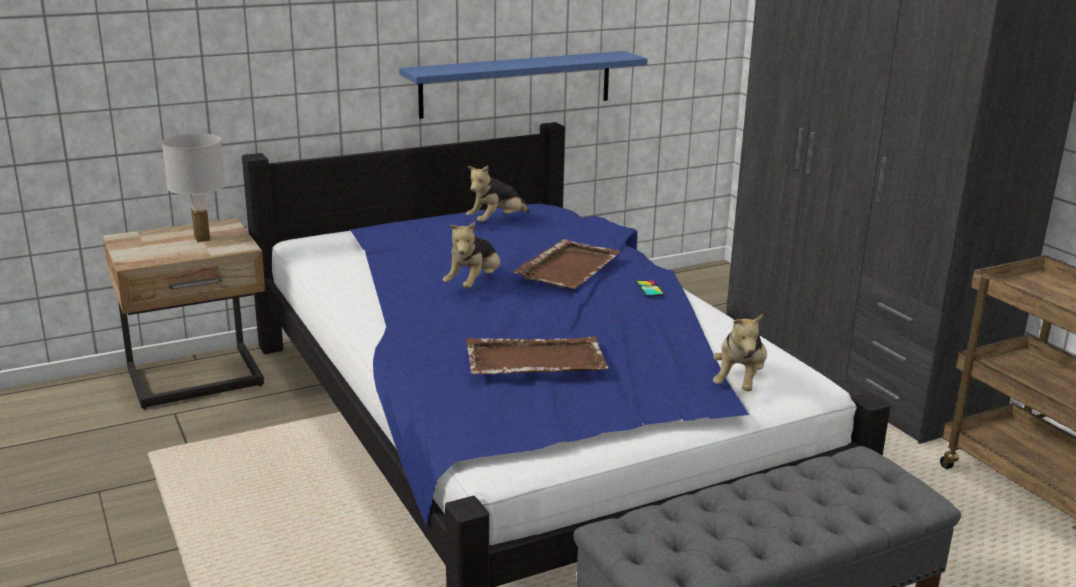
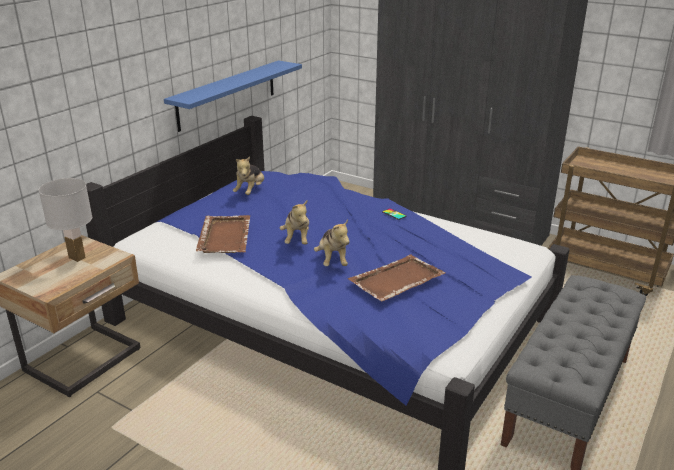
camera: 30 degrees left, 5 degrees up
(569, 267) = (336, 212): brown tray -> brown tray (225, 236)
(739, 381) = (500, 258): plush toy -> plush toy (332, 260)

